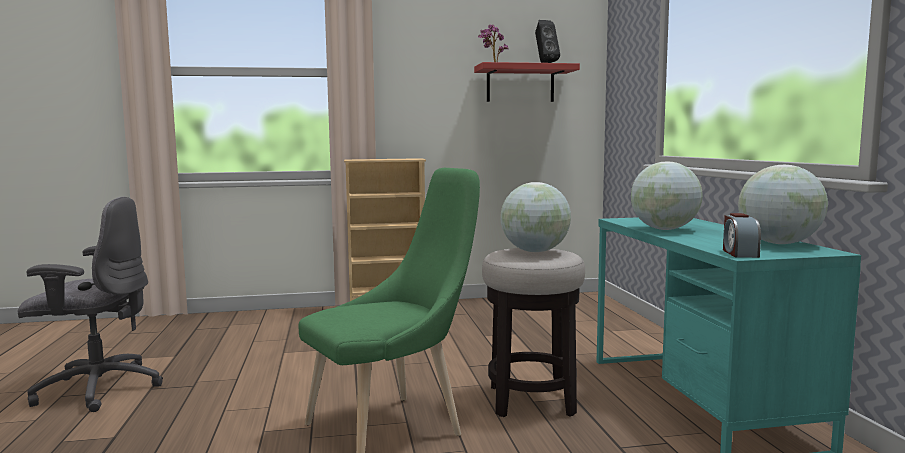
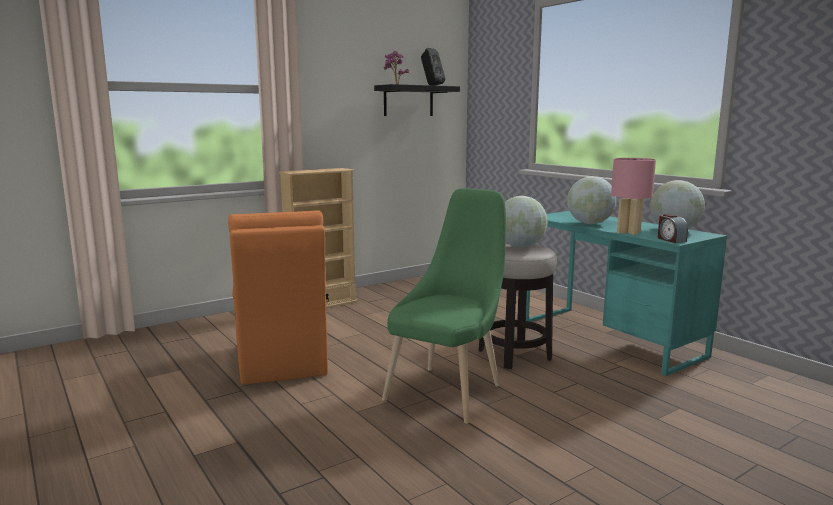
camera: 25 degrees left, 5 degrees up
(97, 389) = (151, 410): grey office chair -> none
(269, 363) = (281, 361): none -> orange chair
(520, 84) = (408, 101): red shelf -> black shelf
(695, 241) = (629, 232): none -> pink table lamp

